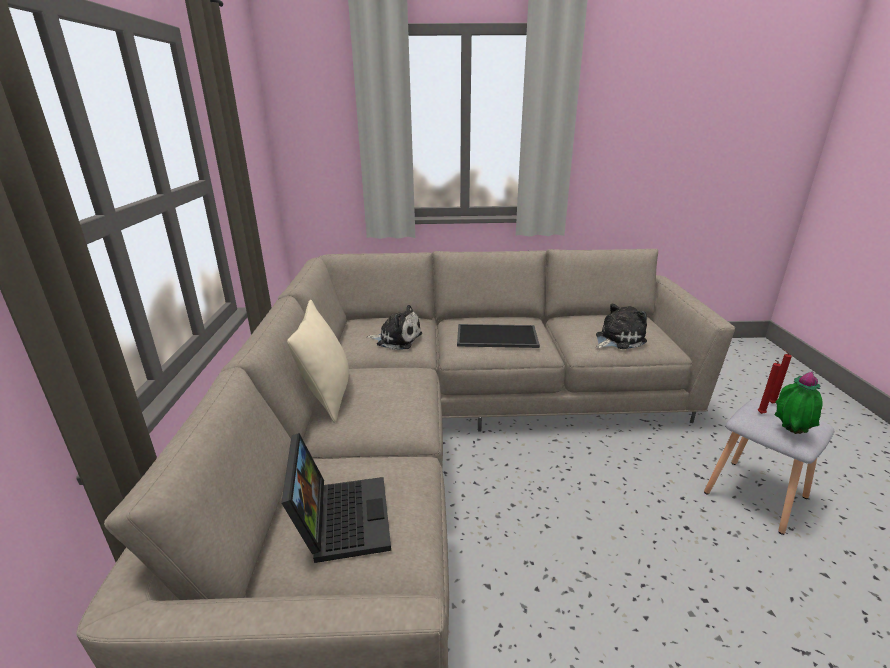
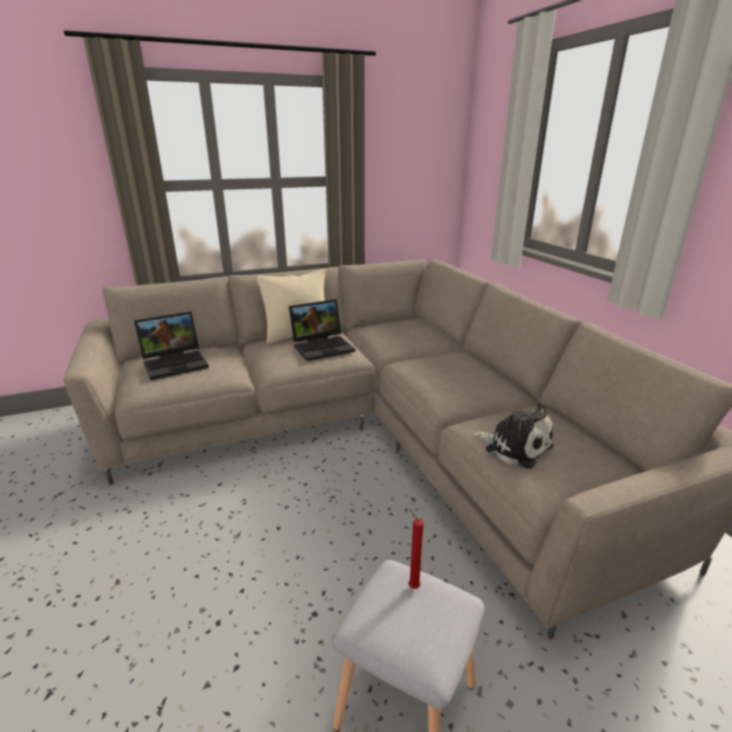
camera: 70 degrees right, 0 degrees up
(385, 383) = (323, 347): none -> laptop
(397, 339) = (398, 338): plush toy -> none
(496, 337) = (442, 374): tray -> none
(770, 403) = (454, 605): red candle -> none
(789, 432) = (374, 612): potted plant -> none

